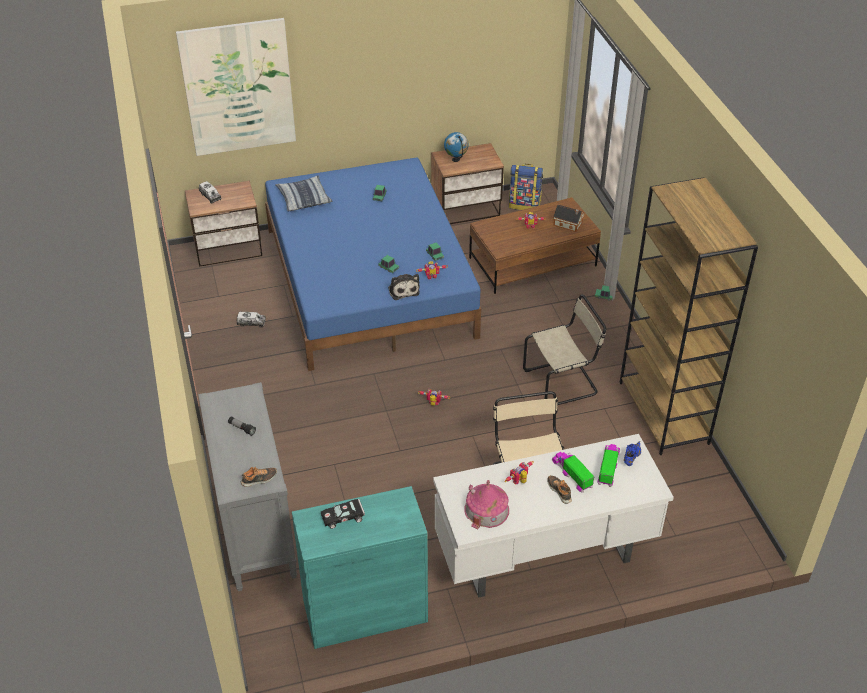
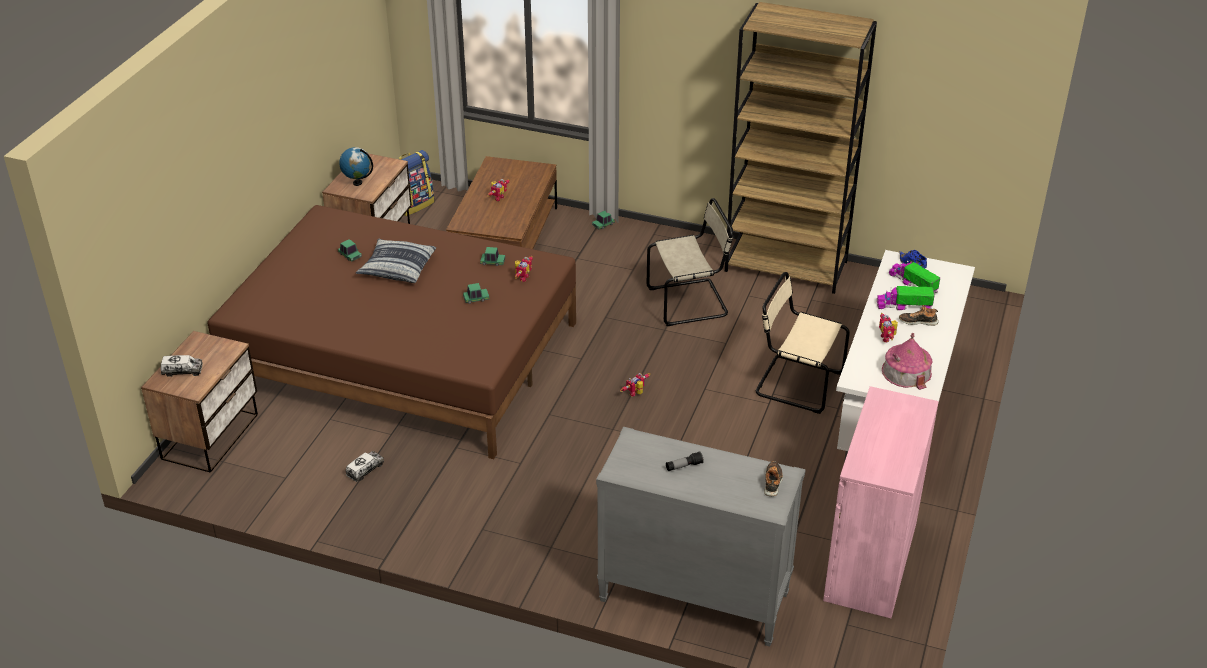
camera: 55 degrees left, 5 degrees down
(238, 87) = (165, 203): picture -> none
(304, 198) = (282, 306): pillow -> pillow (397, 268)
(344, 517) = (877, 443): black toy car -> none
(365, 611) = (870, 561): turquoise cabinet -> pink cabinet
(369, 281) = (402, 355): blue bed -> brown bed
(403, 290) = (522, 304): plush toy -> none
(563, 382) = (690, 302): beige chair -> beige chair turned 60 degrees clockwise
(568, 224) = (524, 176): toy house -> none

